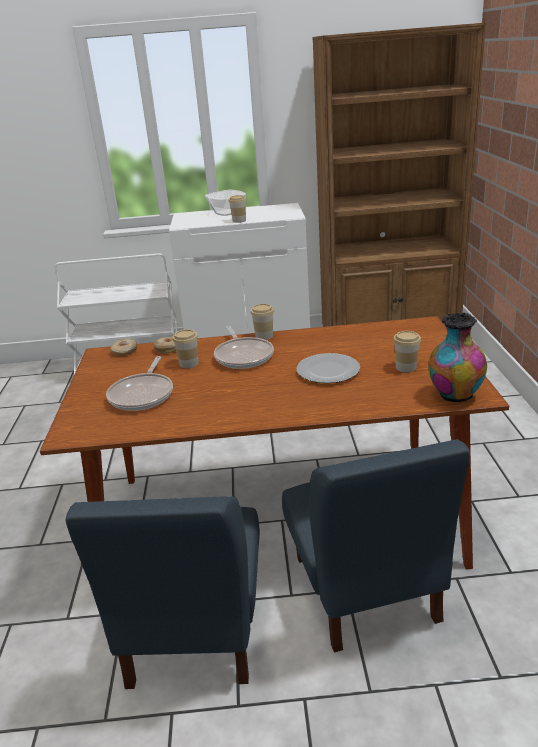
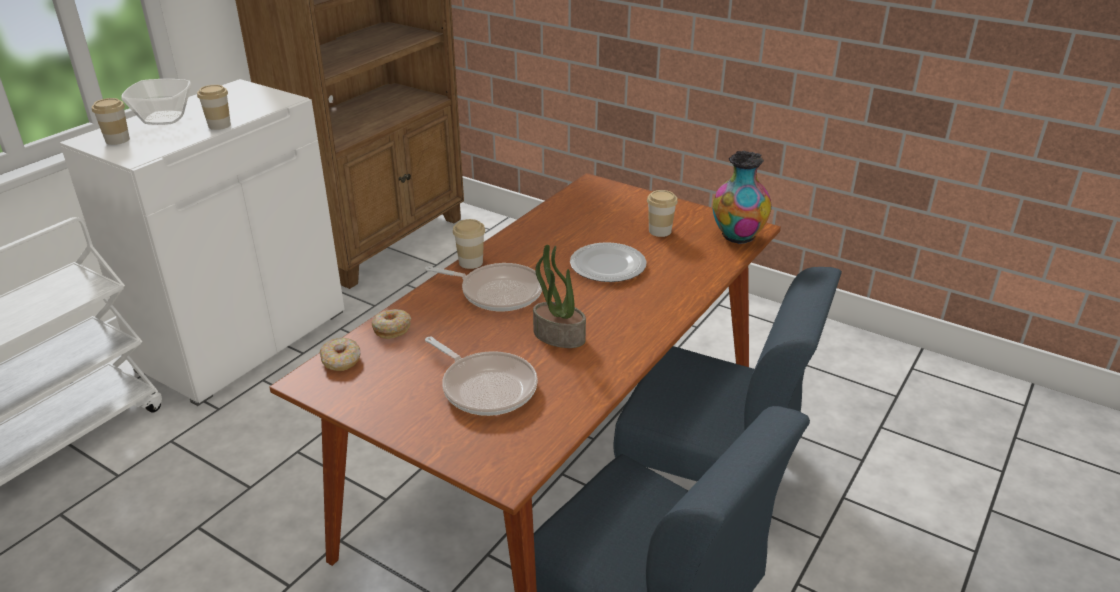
camera: 55 degrees left, 5 degrees up
(189, 364) = (457, 330): cup -> cup (117, 140)
(221, 391) = (558, 336): none -> potted plant

